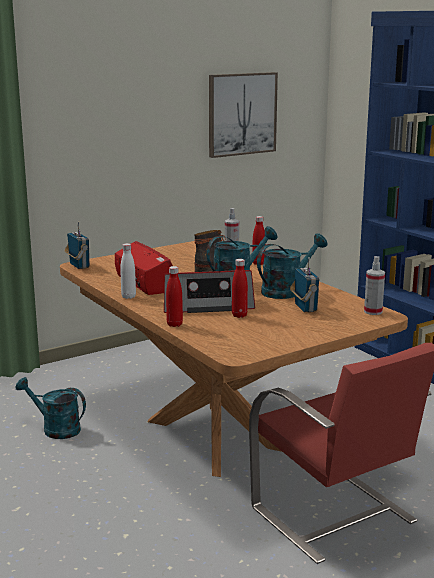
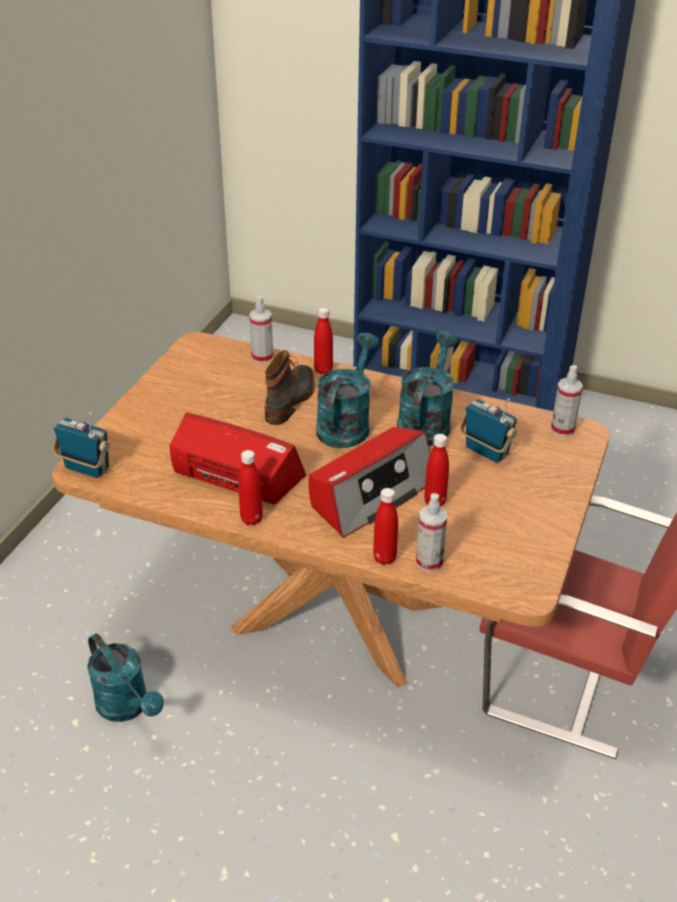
camera: 35 degrees left, 20 degrees up
(55, 429) = (128, 707): turquoise watering can -> turquoise watering can turned 120 degrees counterclockwise
(128, 297) = (251, 519): white bottle -> red bottle
(197, 332) = (429, 562): none -> spray bottle
(242, 114) = (132, 93): picture -> none

